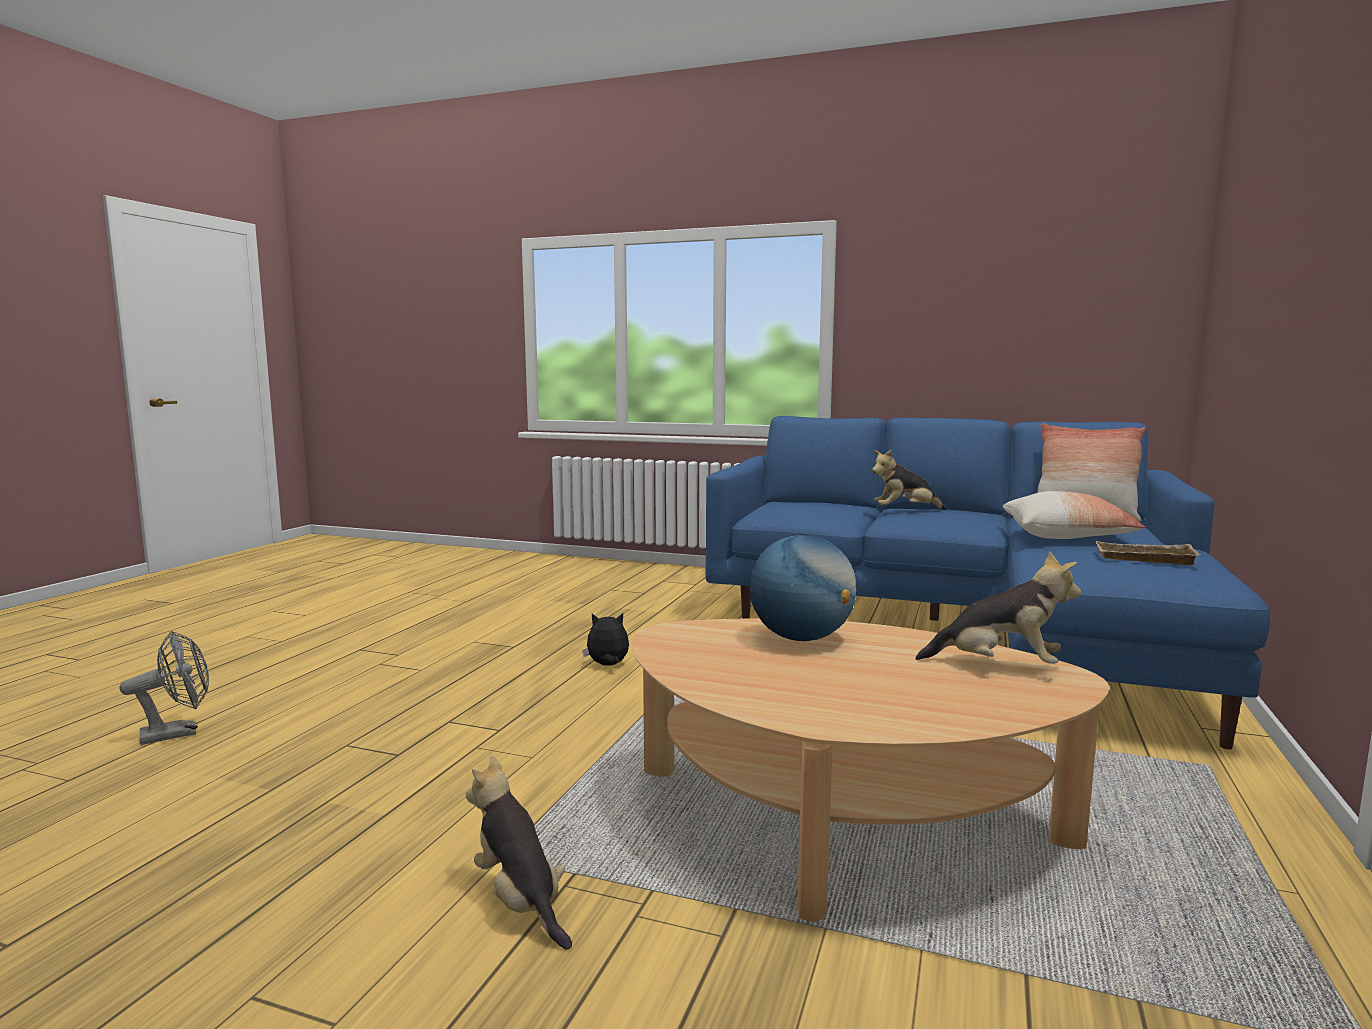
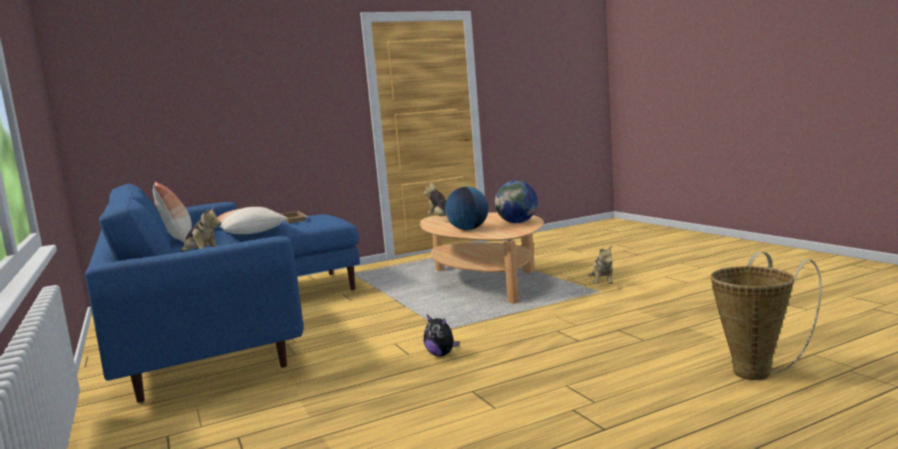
camera: 135 degrees left, 0 degrees up
(178, 733) = (757, 371): grey fan -> basket
(745, 680) = (517, 222): none -> globe

